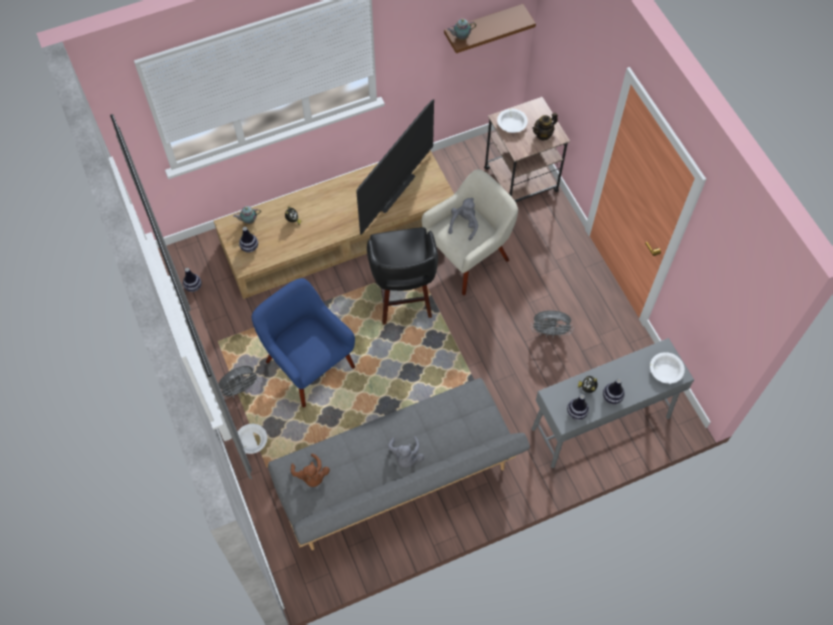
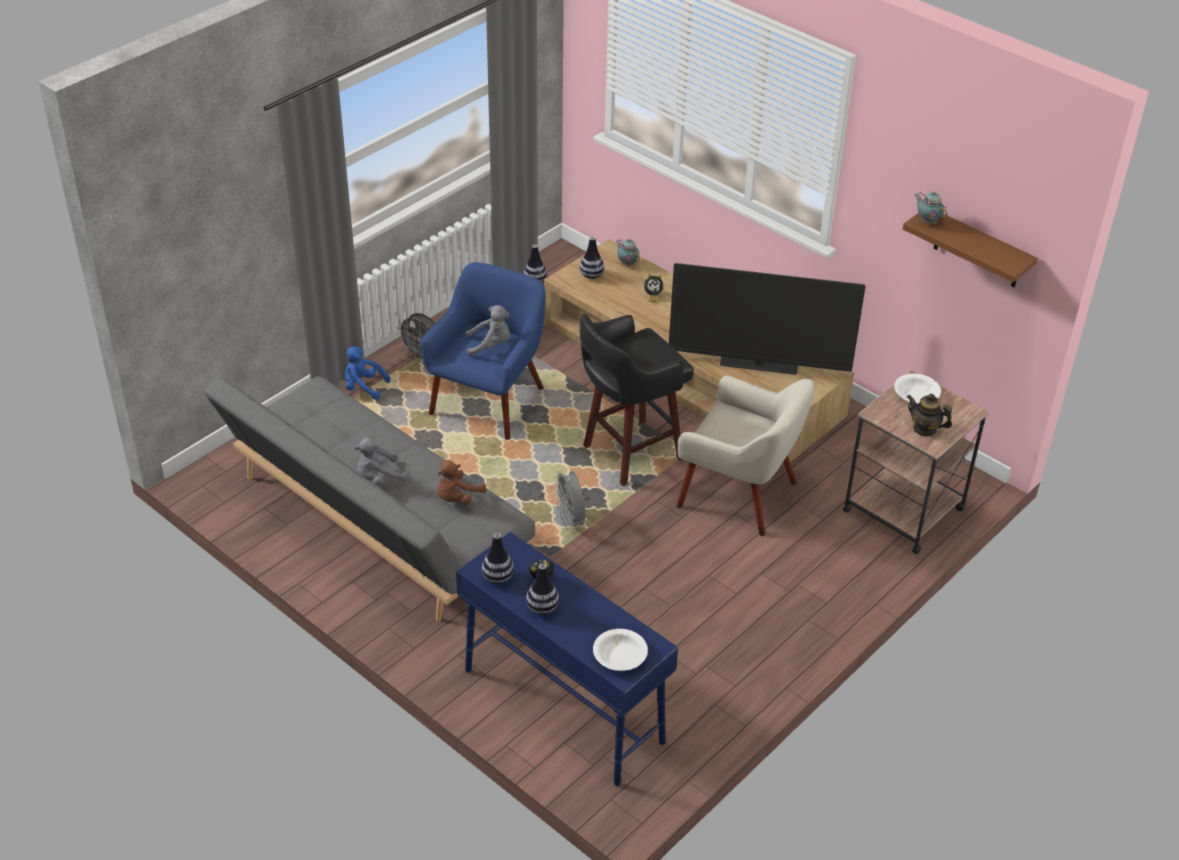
camera: 65 degrees right, 20 degrees down
(251, 440) = (363, 387): white bowl -> blue plush toy
(311, 476) = (315, 409): brown plush toy -> brown plush toy (457, 498)
(464, 224) = (745, 427): grey plush toy -> grey plush toy (490, 345)
(550, 332) = (676, 610): grey fan -> grey fan (571, 520)
(600, 422) = (564, 705): grey console table -> blue console table

